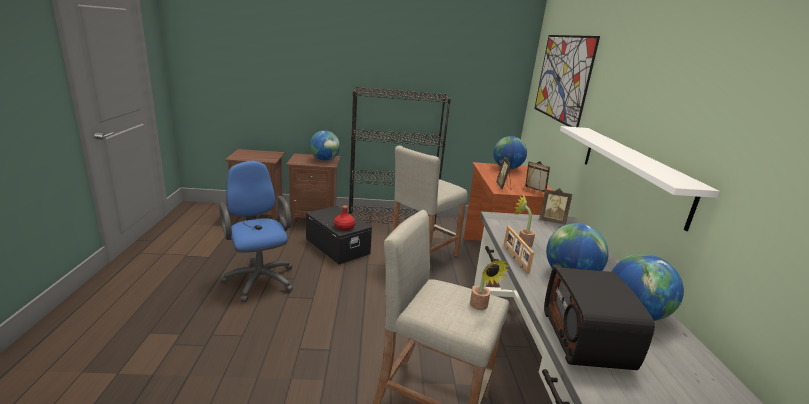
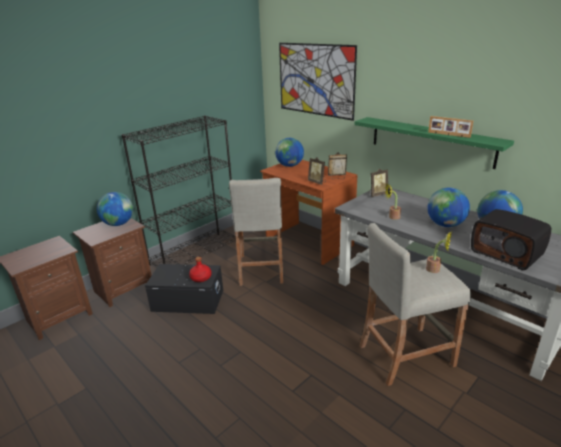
camera: 40 degrees left, 5 degrees up
(259, 278) = (172, 369): blue office chair -> none
(514, 258) = (408, 229): picture frame -> picture frame (448, 135)
(632, 171) = (430, 141): white shelf -> green shelf

